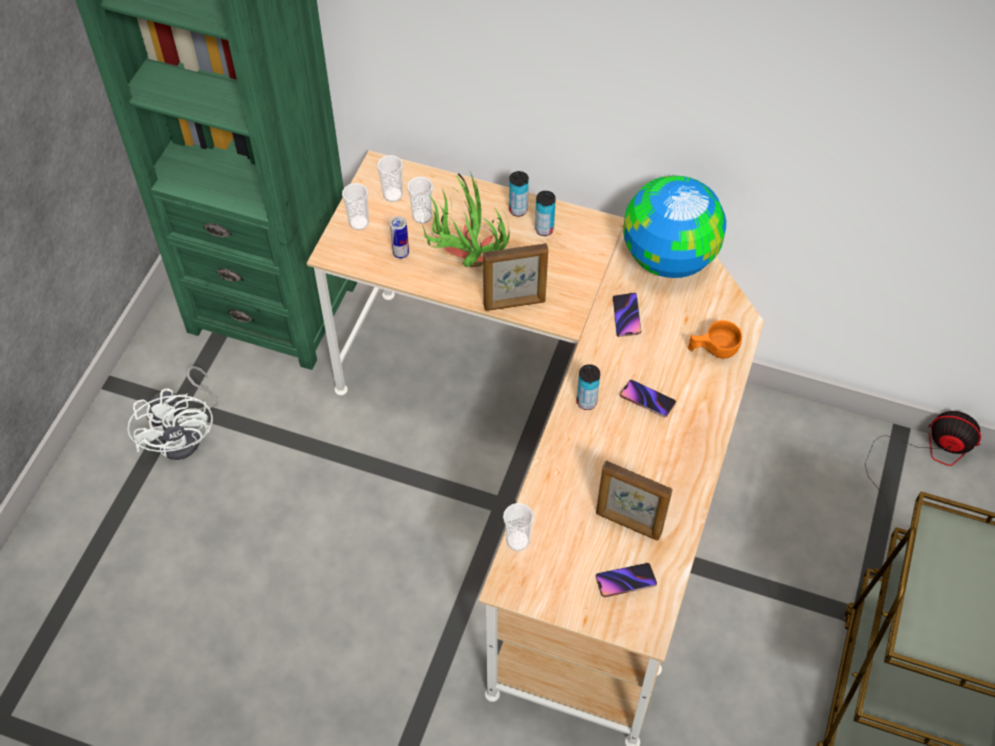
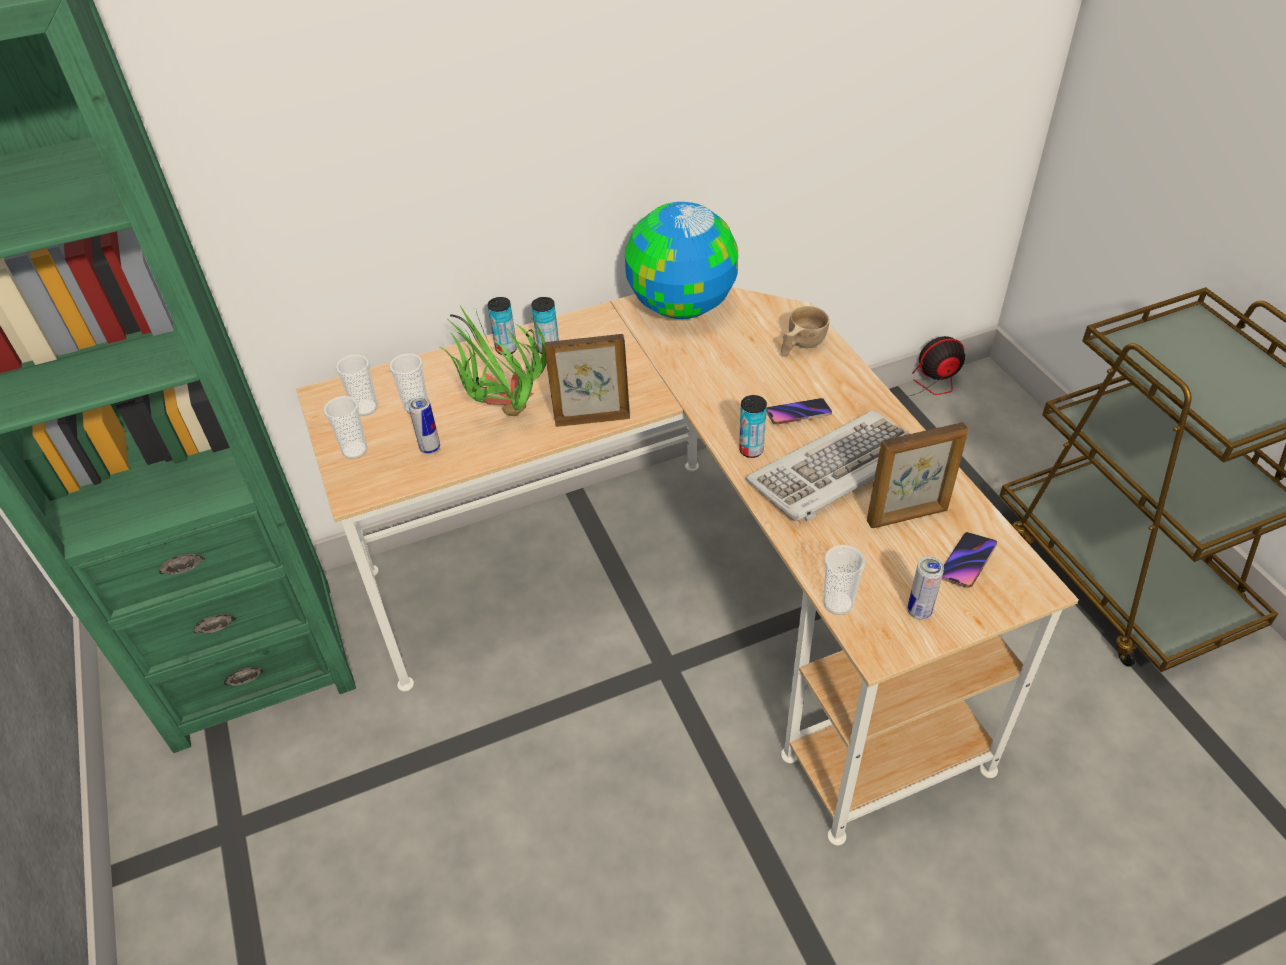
camera: 40 degrees left, 10 degrees down
(185, 434) = (268, 853): white fan -> none
(514, 304) = (591, 419): picture frame -> picture frame turned 135 degrees counterclockwise
(558, 585) = (919, 611): none -> can
(622, 458) = (836, 470): none -> keyboard
(626, 316) = (701, 367): phone -> none
(712, 350) = (800, 346): orange cup -> beige cup

